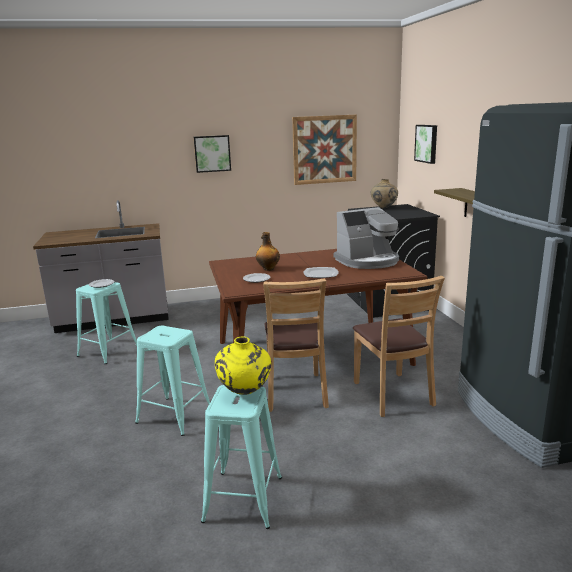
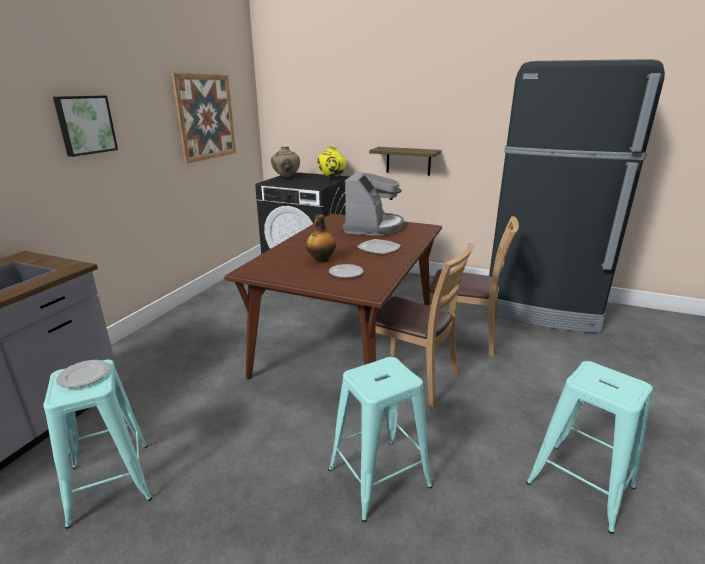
camera: 55 degrees left, 5 degrees up
(245, 392) = (596, 373): yellow vase -> yellow vase (332, 178)
(427, 143) = (315, 107): picture -> none

